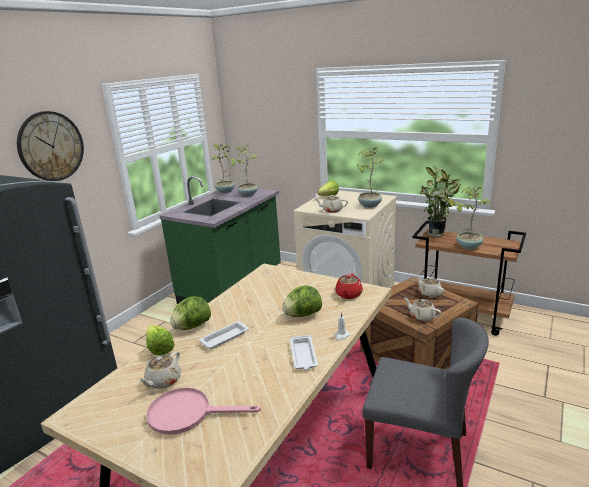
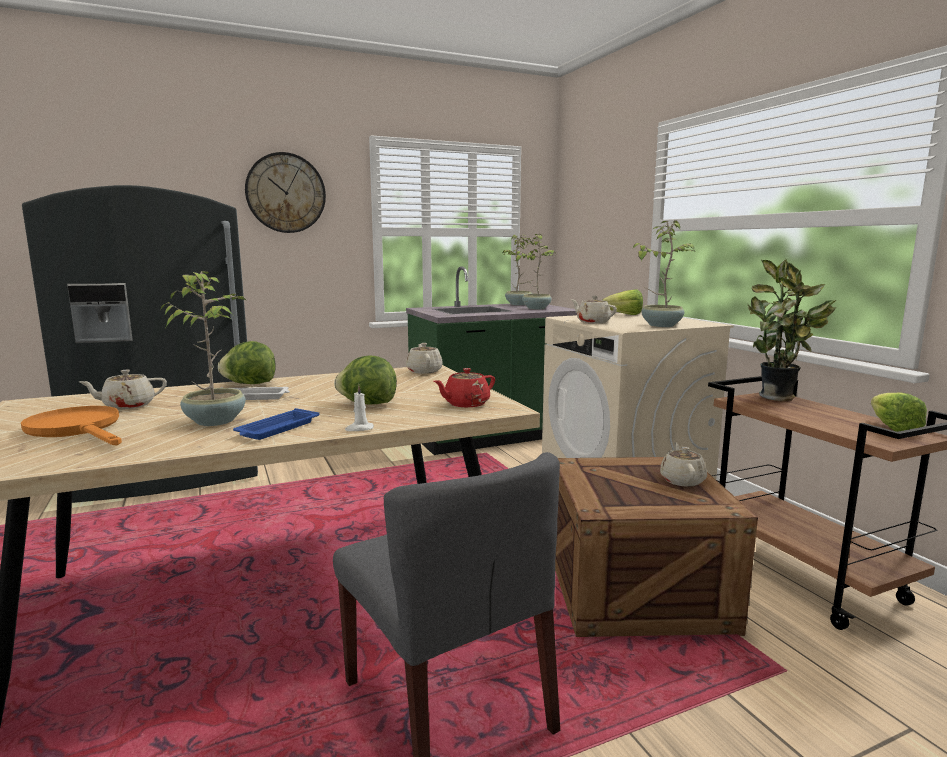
camera: 35 degrees right, 10 degrees down
(159, 347) = (189, 387): lettuce -> lettuce (890, 427)
(188, 414) = (78, 429): pink frying pan -> orange frying pan
(303, 356) = (277, 429): white tray -> blue tray
(421, 317) = (614, 499): beige teapot -> beige teapot (424, 371)
(468, 246) = (810, 419): potted plant -> potted plant (215, 420)

